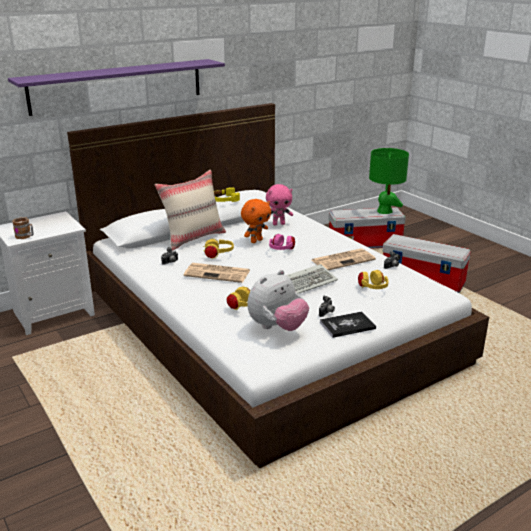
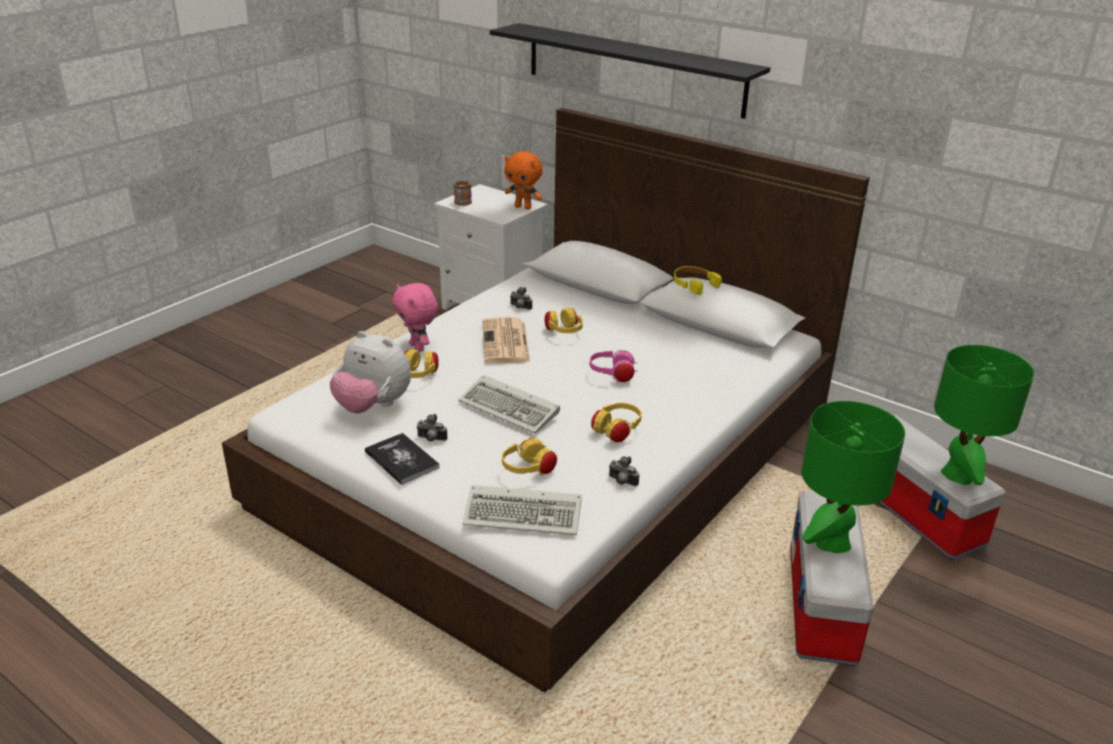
camera: 70 degrees right, 5 degrees up
(118, 86) = (633, 69): purple shelf -> black shelf
(193, 238) = (606, 306): beige pillow -> none
(256, 241) = (633, 351): orange plush toy -> orange plush toy (523, 207)
(279, 224) = (711, 358): pink plush toy -> pink plush toy (418, 347)
(343, 260) = (616, 432): newspaper -> yellow headphones
(416, 295) = (525, 514): none -> keyboard
(426, 245) = (832, 542): none -> green table lamp

